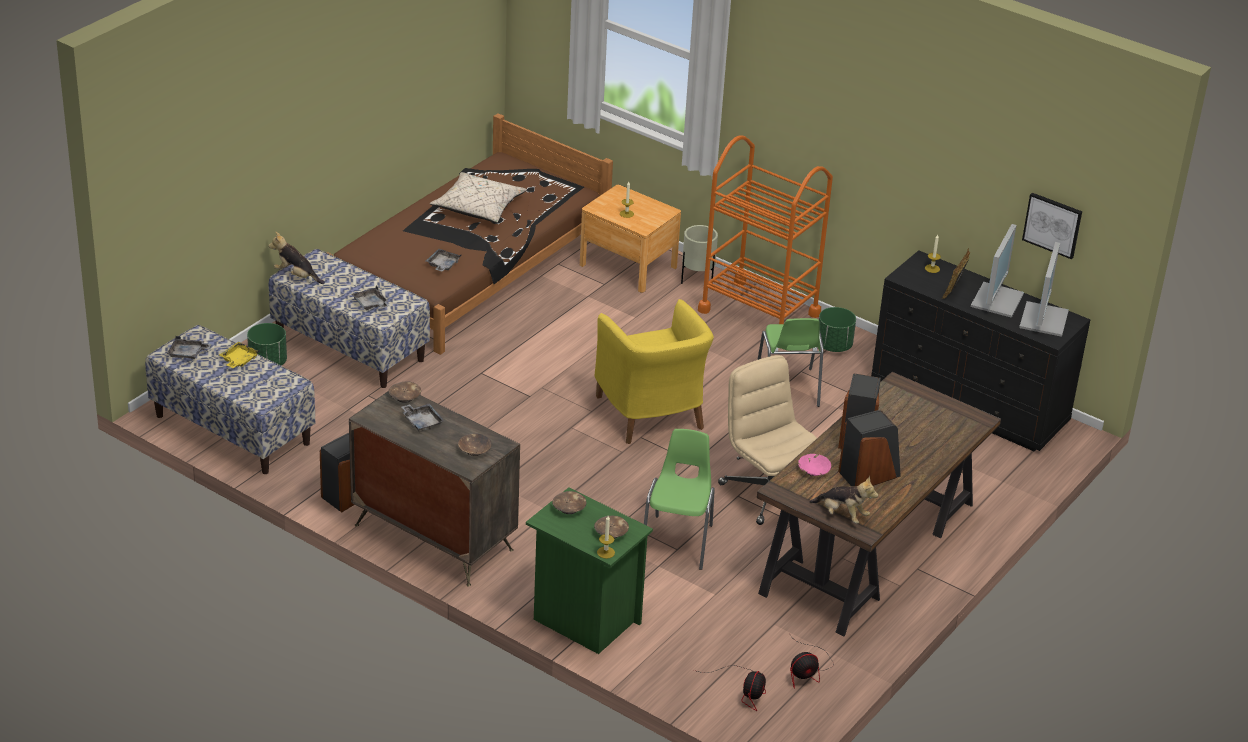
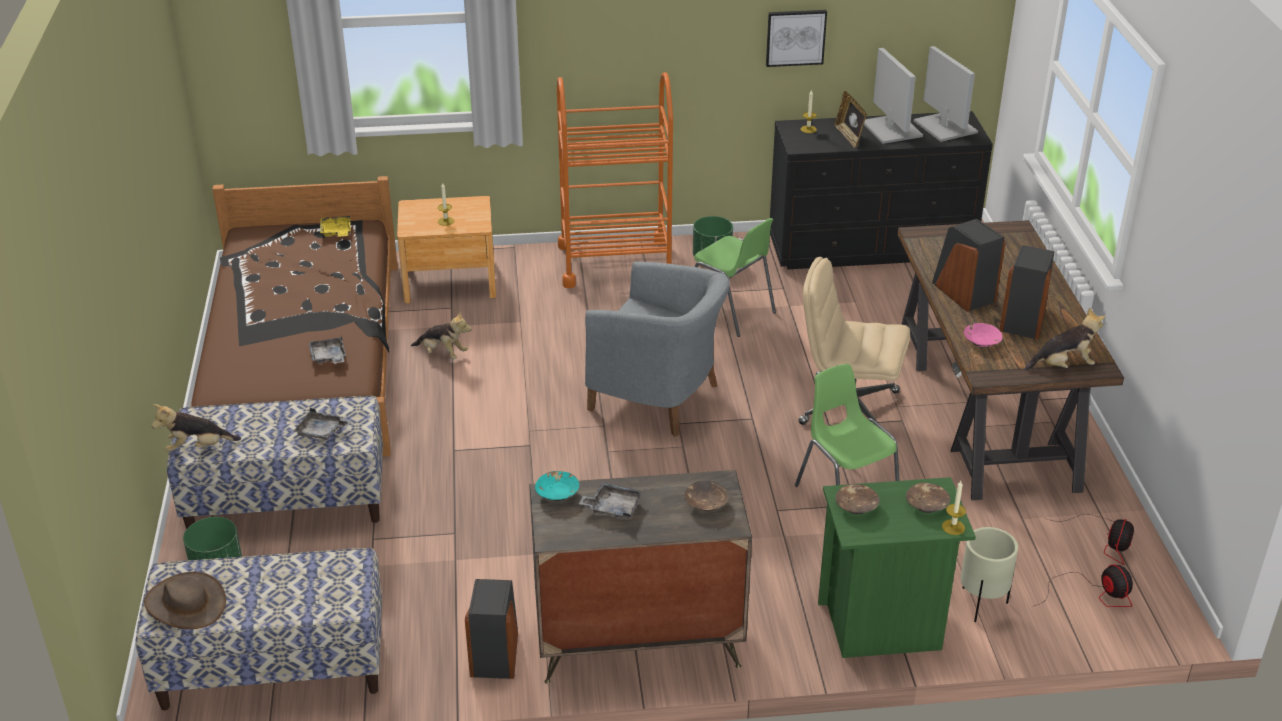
camera: 40 degrees left, 0 degrees up
(188, 353) = (186, 603): grey tray -> brown hat
(238, 360) = (257, 574): yellow tray -> yellow tray (336, 232)
(405, 397) = (558, 493): brown bowl -> turquoise bowl
(478, 207) = (287, 286): beige pillow -> none
(557, 311) = (442, 353): none -> plush toy
(651, 415) = (659, 398): yellow armchair -> grey armchair
(697, 280) = (526, 263): beige planter -> beige planter (981, 605)
(1052, 224) = (918, 32): picture -> picture (795, 37)

